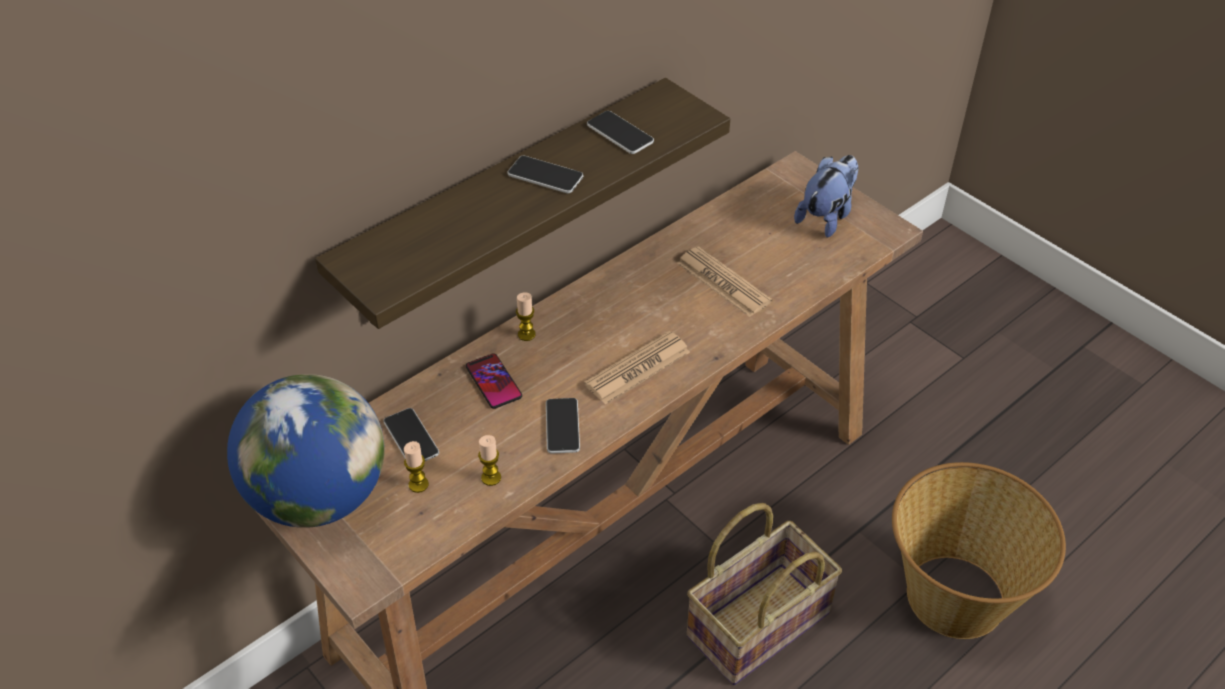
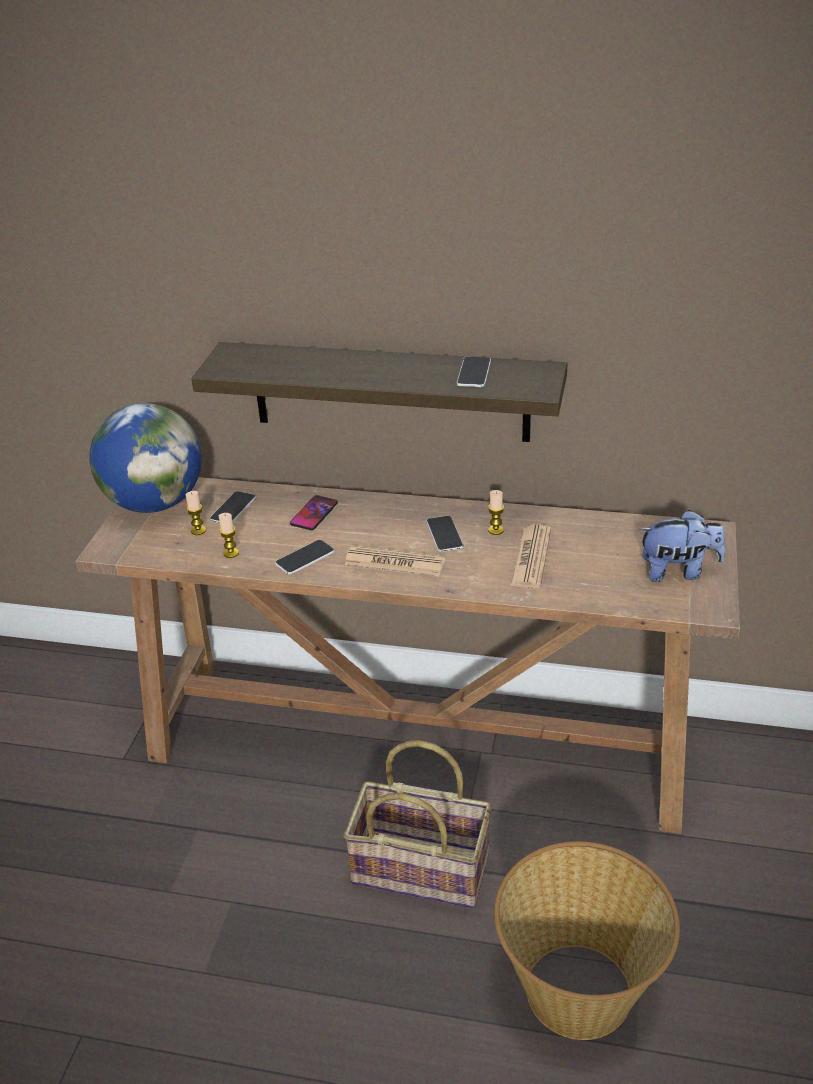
camera: 55 degrees right, 10 degrees down
(526, 334) = (371, 504): candle -> candle (495, 530)
(545, 176) = (390, 369): phone -> phone (444, 535)

